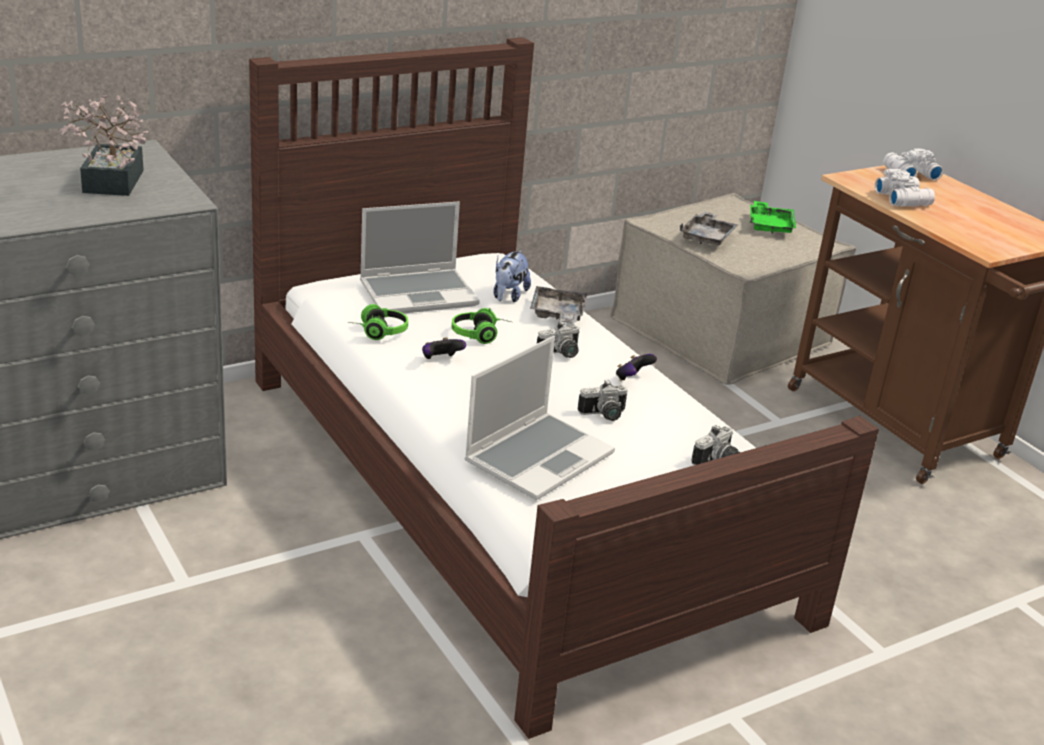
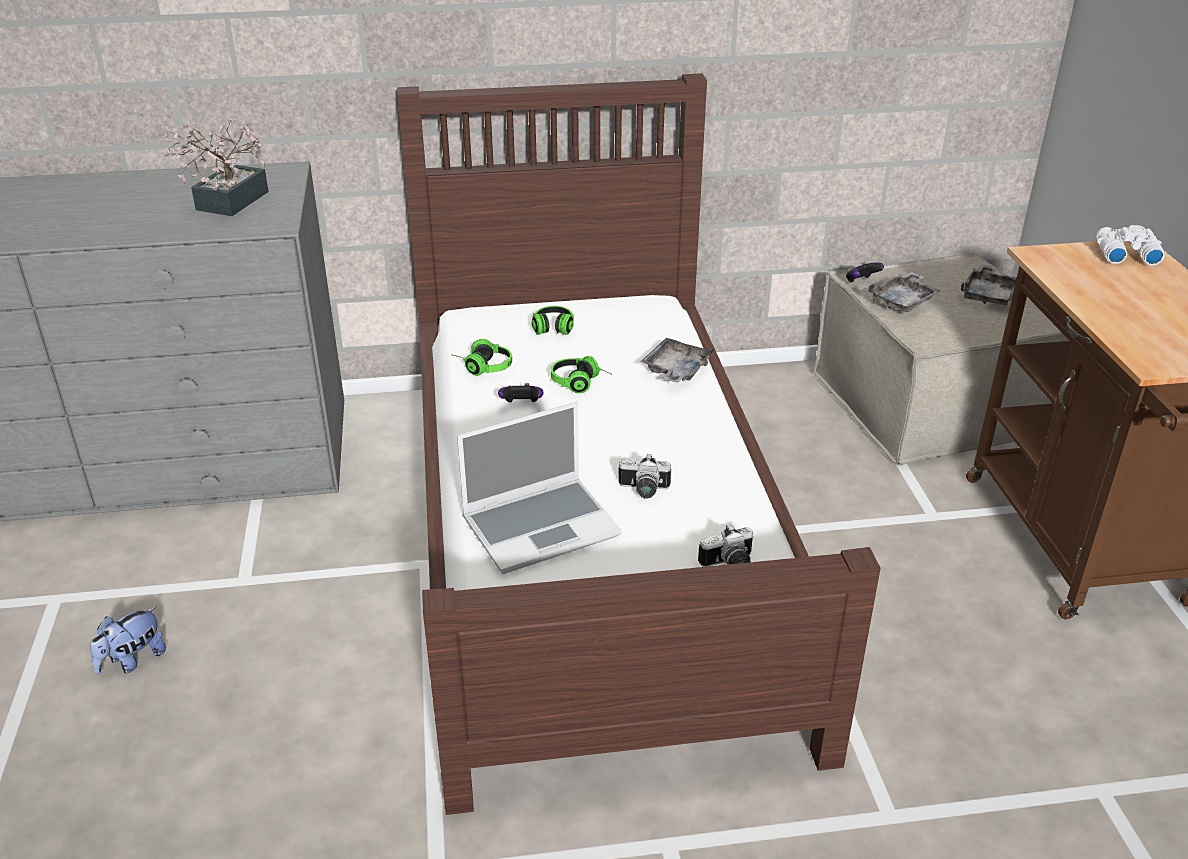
camera: 25 degrees right, 5 degrees up
(419, 293) = (552, 331): laptop -> headphones
(508, 296) = (639, 344): plush toy -> plush toy (133, 660)
(561, 354) = (647, 415): camera -> none
(632, 378) = (704, 453): game controller -> game controller (861, 282)
(770, 226) = (989, 294): green tray -> grey tray
(903, 199) = (1089, 285): white binoculars -> none

